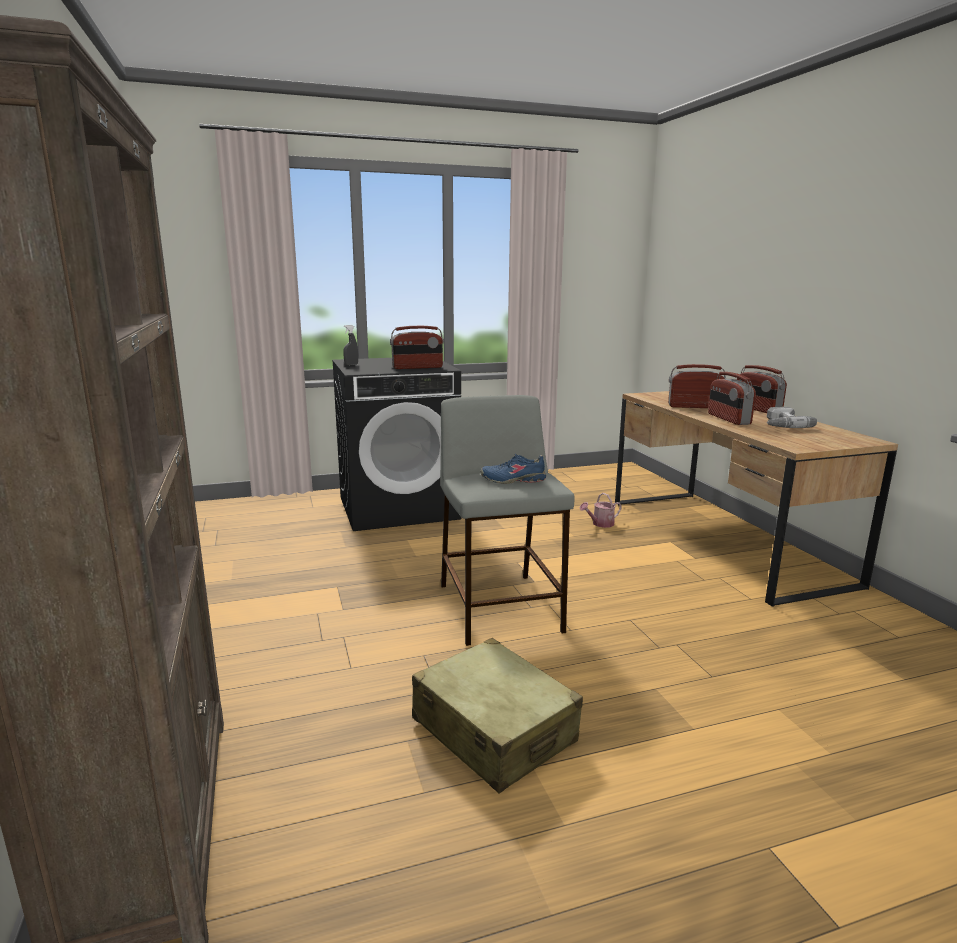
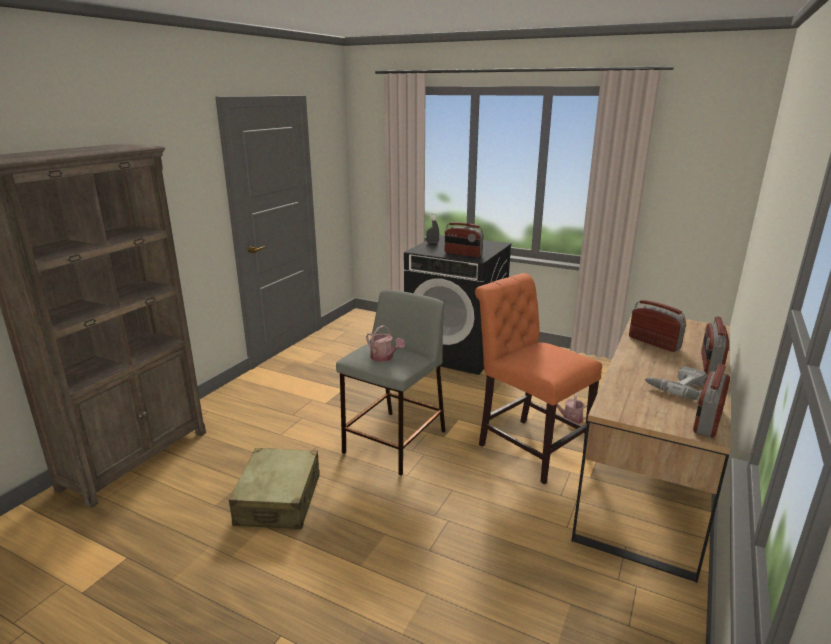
camera: 45 degrees right, 5 degrees up
(513, 480) = (384, 358): blue shoe -> watering can
(613, 557) = (528, 446): none -> orange chair
(728, 419) = (642, 364): radio -> radio (707, 421)

